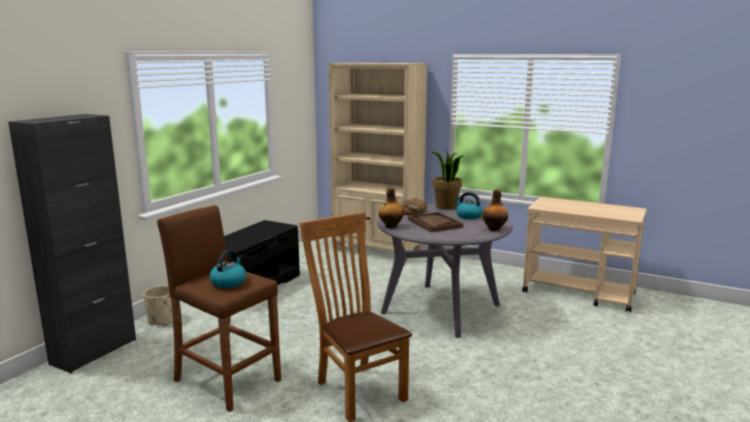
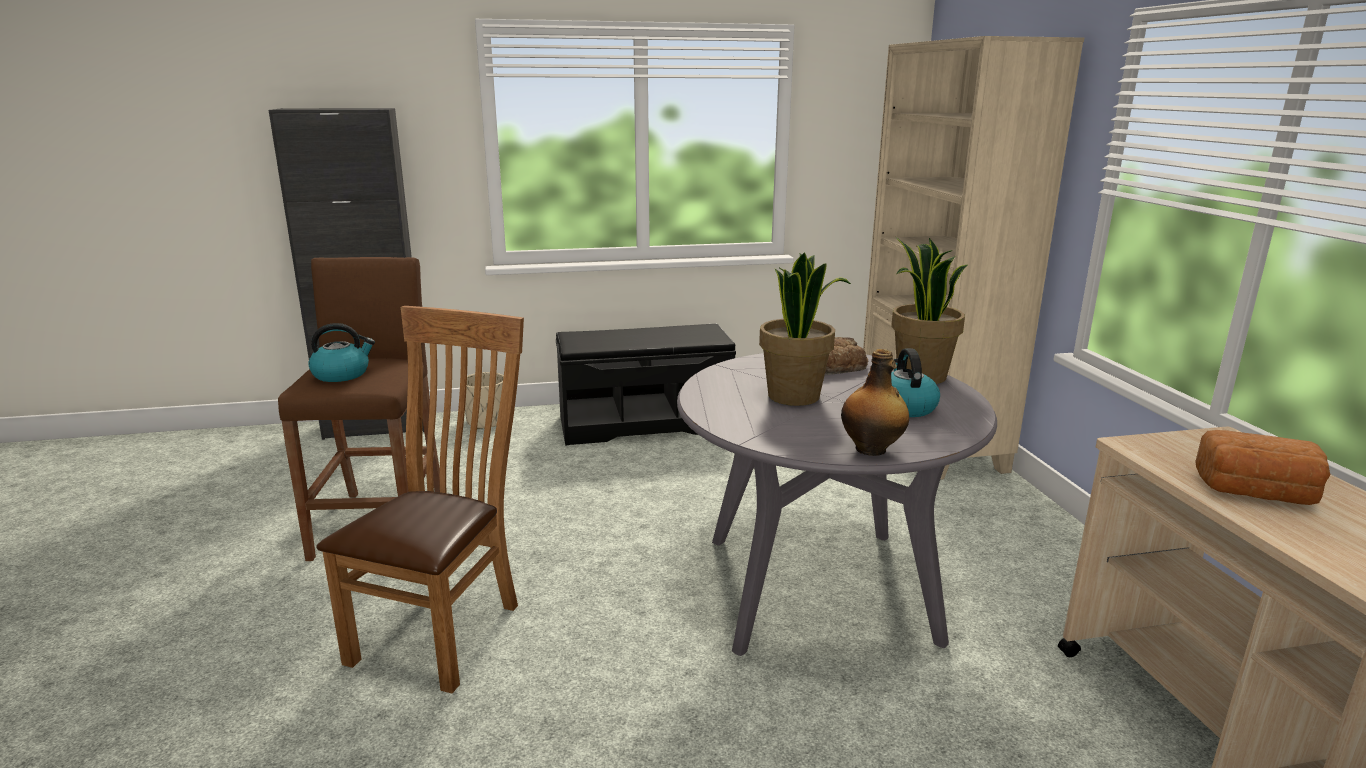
camera: 50 degrees right, 5 degrees up
(390, 226) = (711, 375): bottle -> none
(434, 223) = (795, 396): brown tray -> potted plant
(580, 209) = (1256, 493): none -> bread

